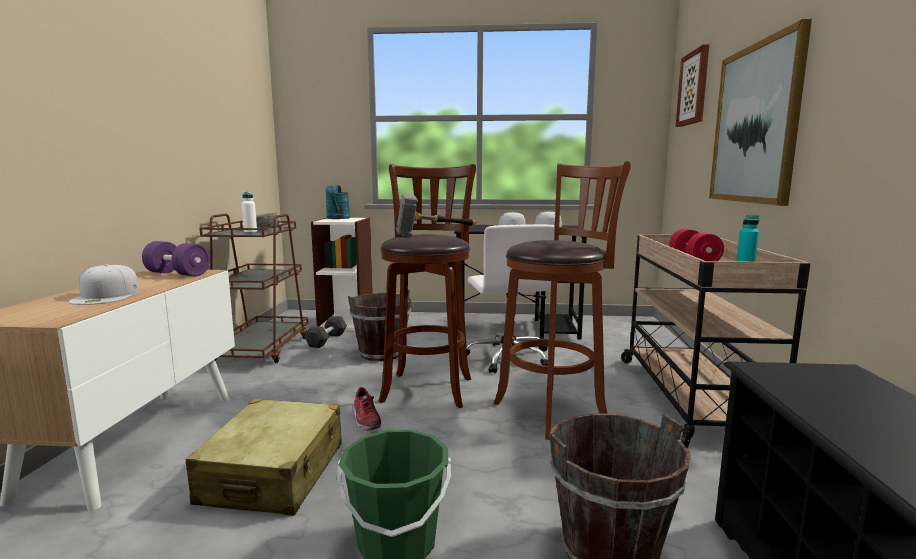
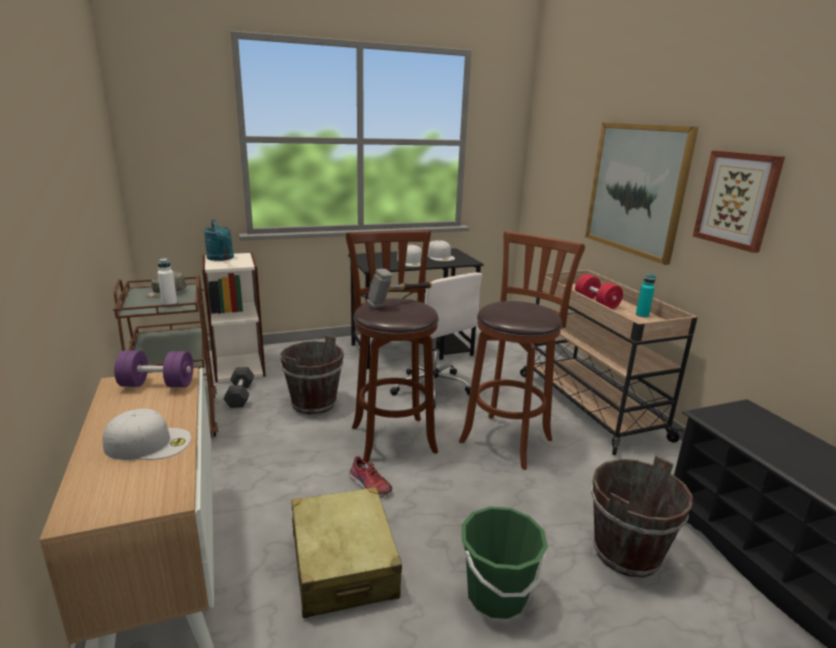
camera: 25 degrees left, 10 degrees up
(107, 296) = (149, 443): white cap -> white cap turned 60 degrees counterclockwise
(694, 88) = (561, 130): picture -> picture (737, 199)

